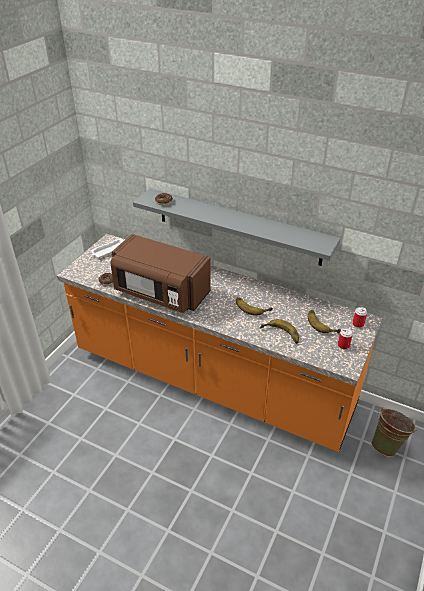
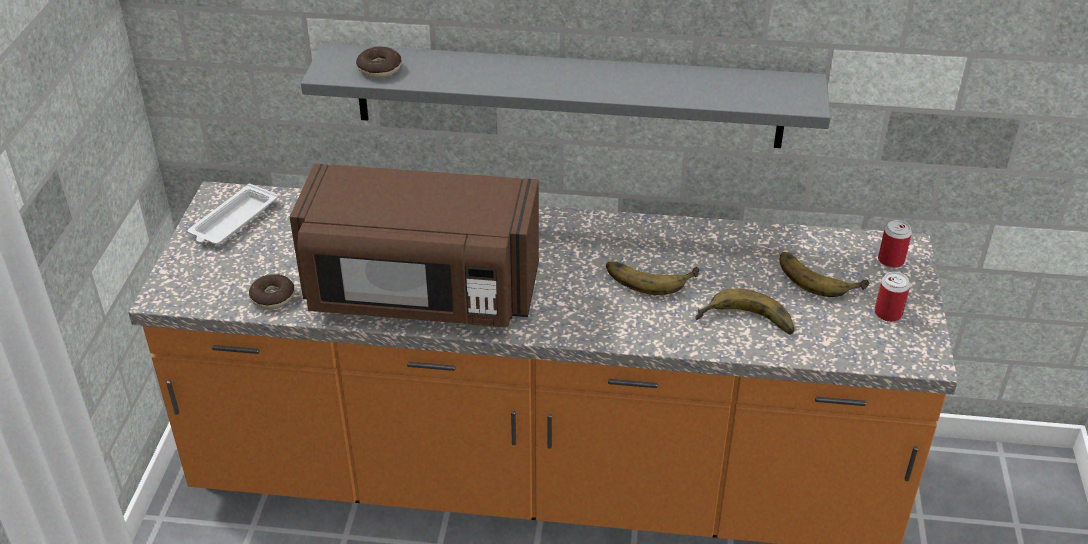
camera: 20 degrees left, 0 degrees up
(388, 445) = (975, 511): green bucket -> none

